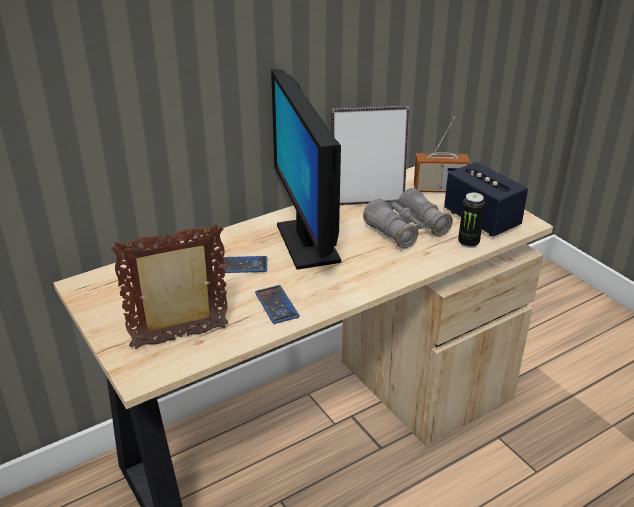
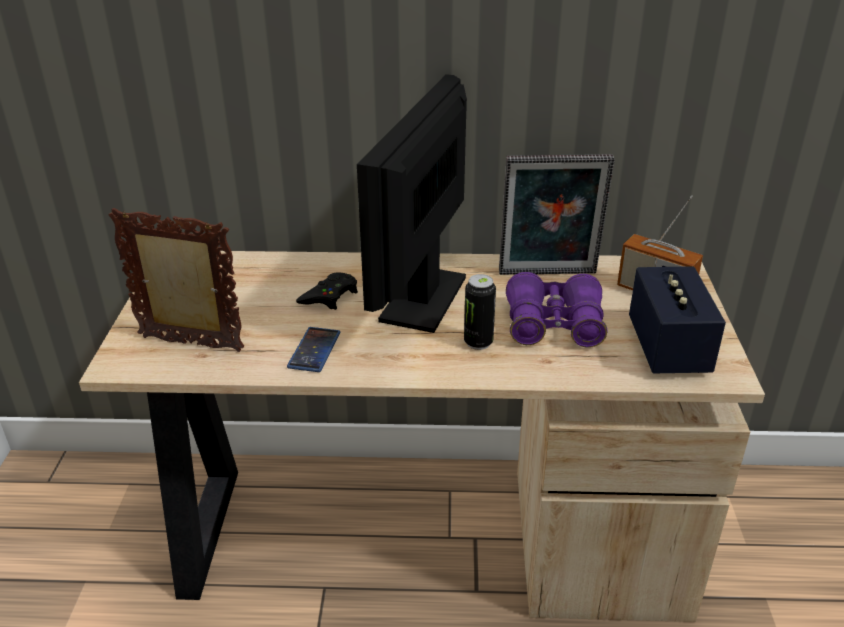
camera: 35 degrees right, 0 degrees up
(241, 265) = (330, 296): phone -> black game controller
(367, 200) = (548, 275): picture frame -> picture frame turned 150 degrees clockwise
(406, 230) = (554, 325): grey binoculars -> purple binoculars
(468, 243) = (614, 369): can -> can (478, 342)

